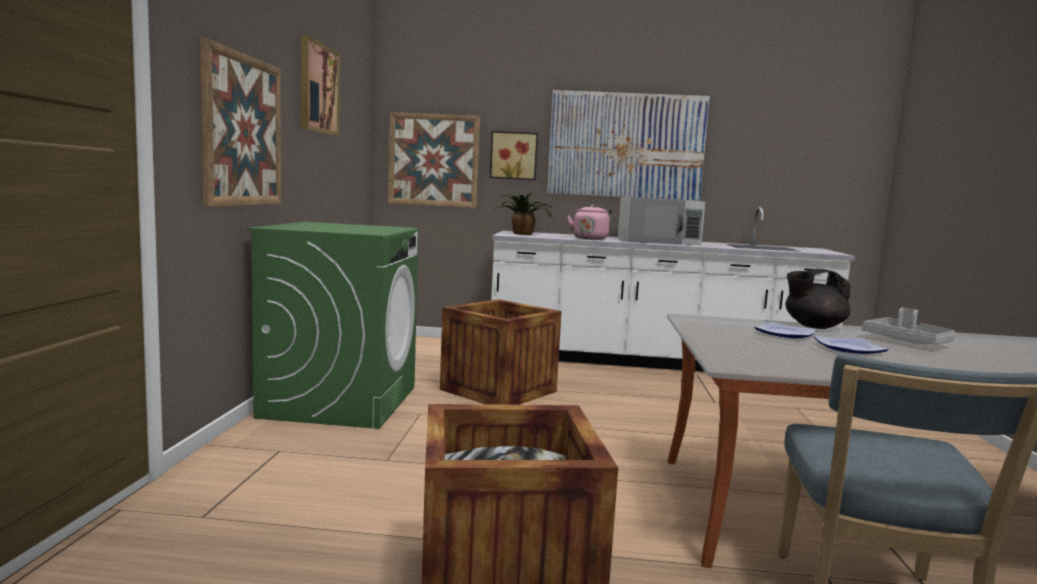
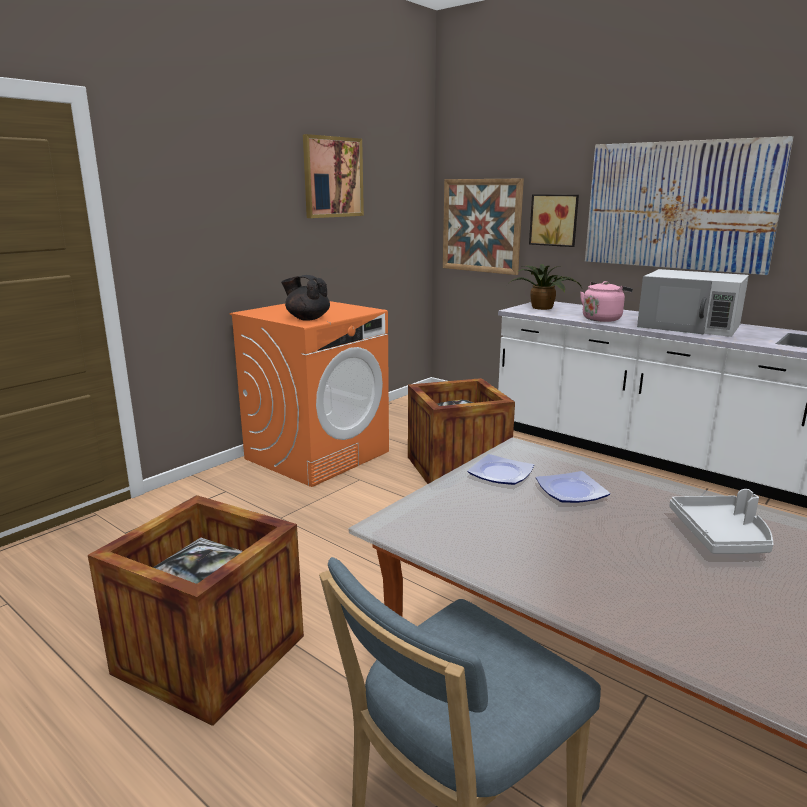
camera: 35 degrees right, 10 degrees up
(242, 131) = (221, 235): picture -> none
(340, 401) = (318, 455): green washing machine -> orange washing machine
(813, 326) = (647, 485): black teapot -> black teapot (307, 318)
(850, 349) = (593, 532): plate -> plate (501, 474)

